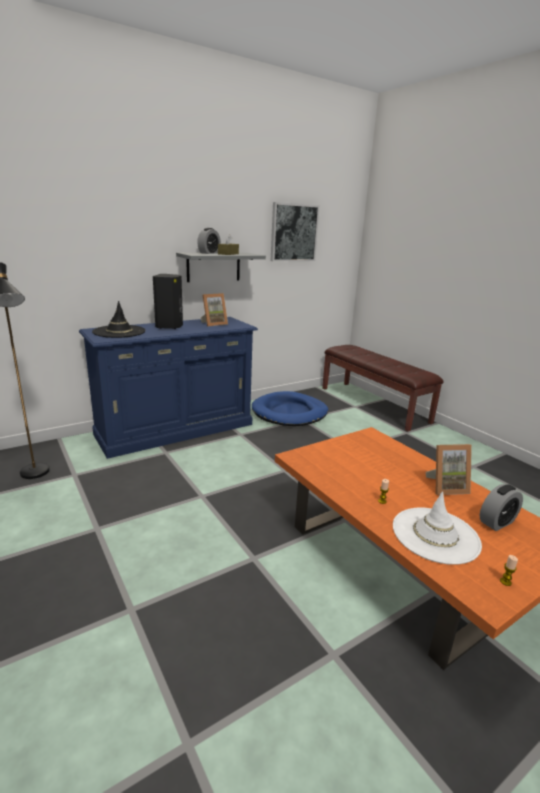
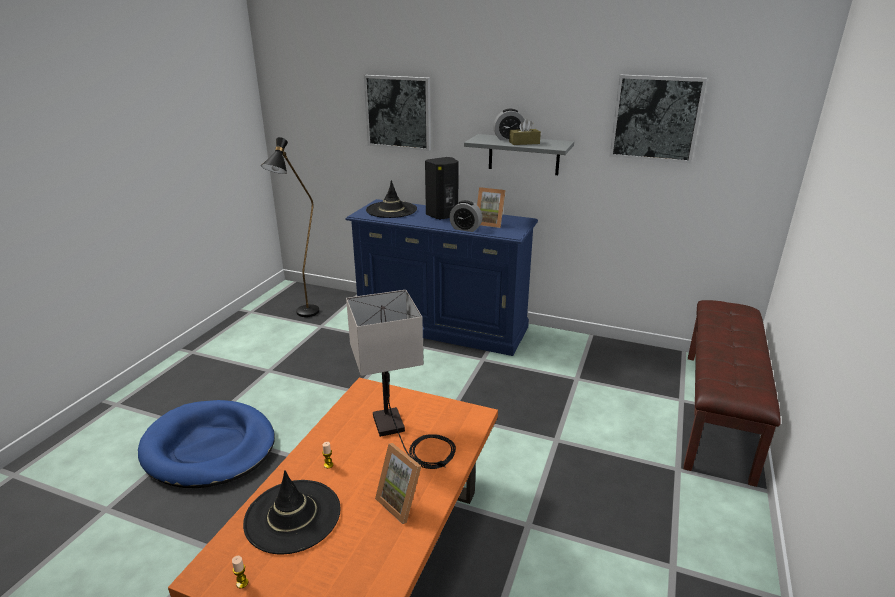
camera: 55 degrees right, 5 degrees up
(95, 236) = (398, 112): none -> picture
(289, 412) = (578, 364): blue dog bed -> blue dog bed (209, 448)
(372, 462) = (405, 436): none -> table lamp
(435, 535) = (292, 516): white hat -> black hat
(497, 522) = (356, 559): alarm clock -> alarm clock (465, 229)

